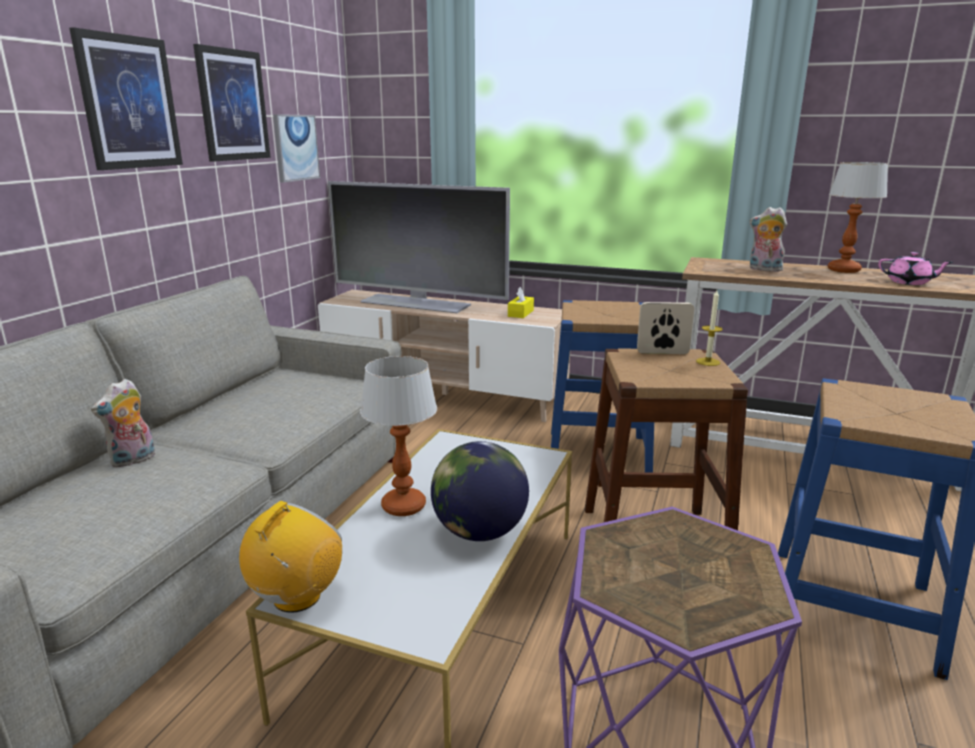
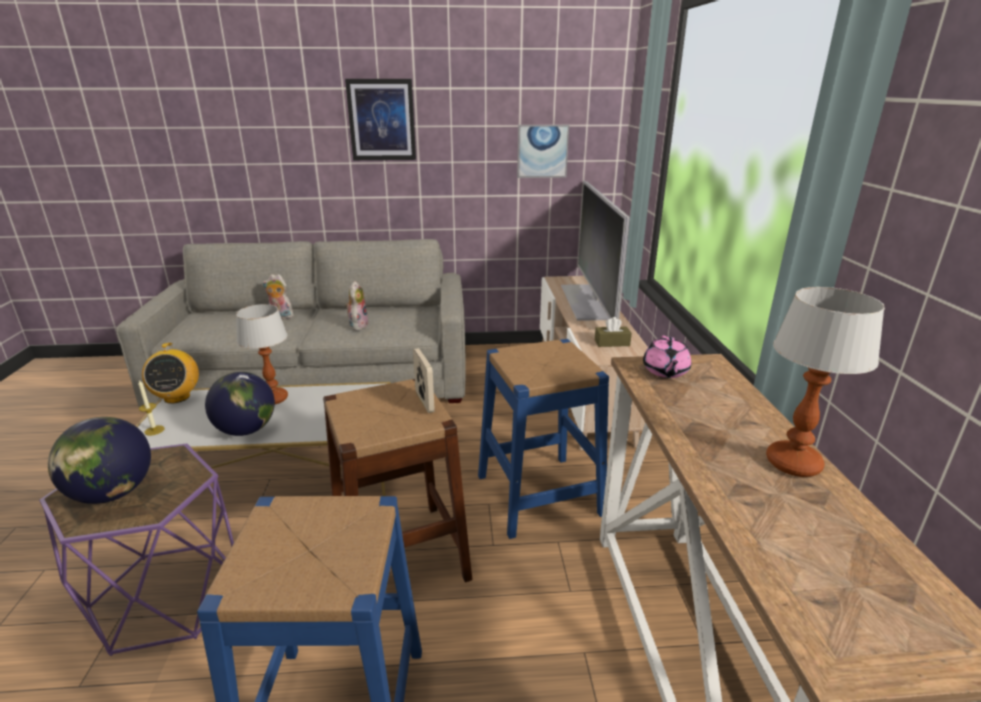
camera: 65 degrees right, 5 degrees up
(233, 105) = (474, 119): picture -> none
(296, 597) = (177, 397): radio -> radio turned 75 degrees clockwise
(520, 313) = (612, 343): yellow tissue box -> brown tissue box
(696, 582) = (112, 493): none -> globe
(708, 362) = (409, 426): candle -> candle (154, 430)
(763, 269) = (699, 401): plush toy -> plush toy (358, 325)
(909, 282) = (769, 527): pink teapot -> pink teapot (665, 371)

